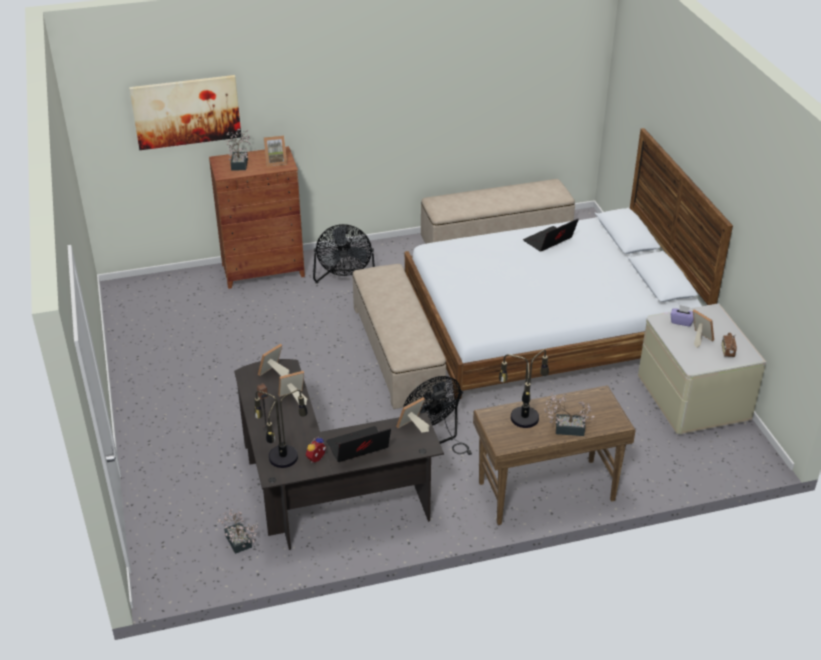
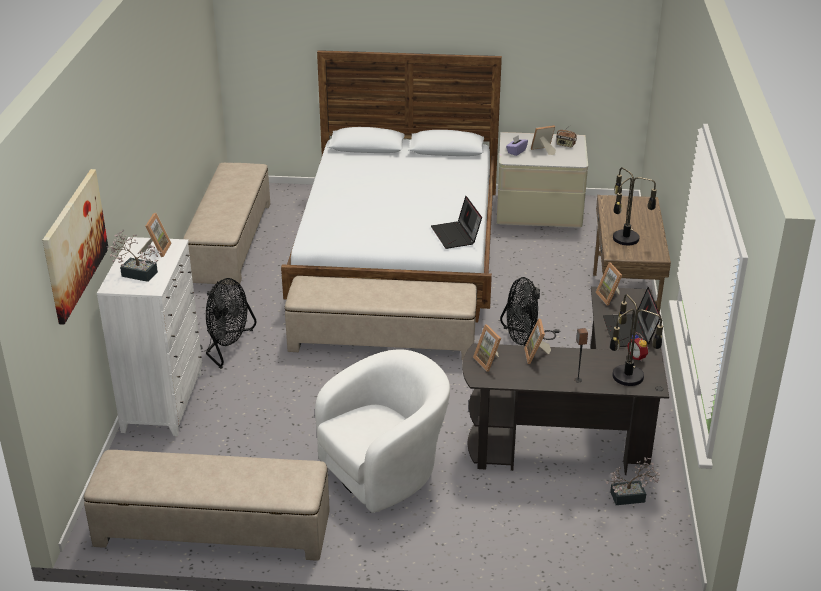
camera: 70 degrees left, 5 degrees down
(135, 332) = (211, 529): none -> beige bench
(223, 395) = (385, 472): none -> white armchair
(264, 271) = (165, 401): brown dresser -> white dresser
(549, 241) = (349, 180): laptop -> laptop (456, 235)
(565, 428) = (646, 224): potted plant -> none

